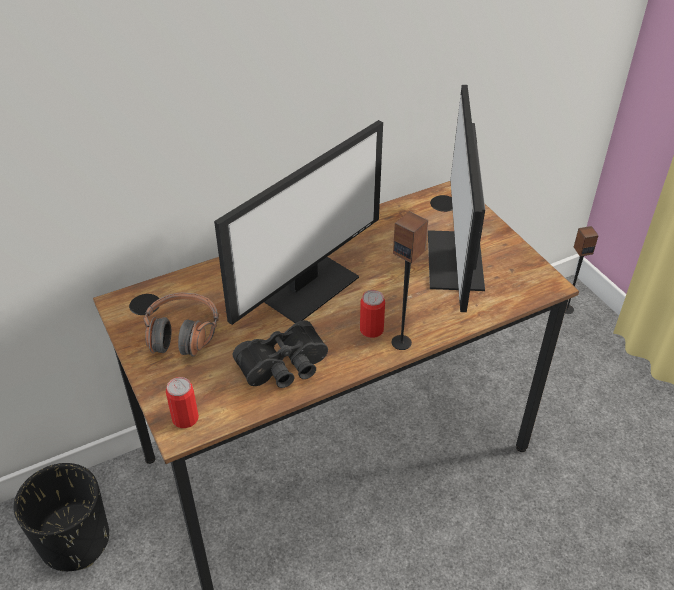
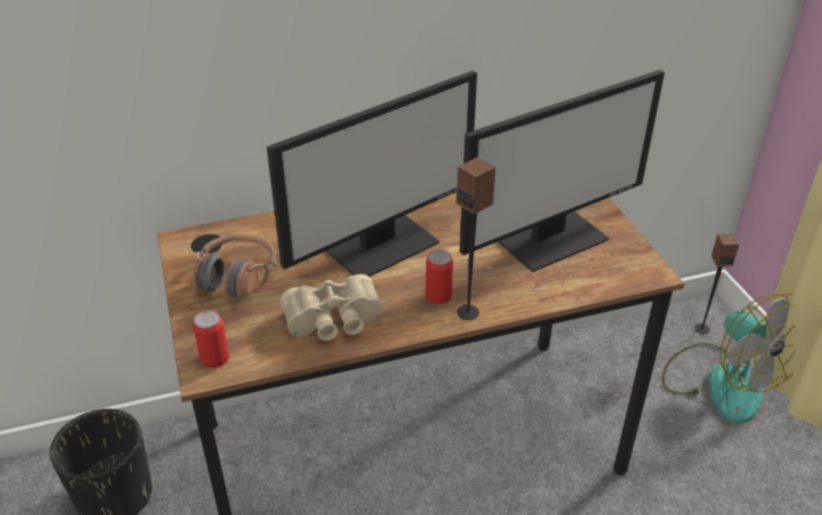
camera: 10 degrees right, 5 degrees down
(285, 367) = (334, 322): black binoculars -> beige binoculars
(457, 261) = (552, 238): monitor -> monitor turned 135 degrees counterclockwise
(592, 354) = (723, 381): none -> fan

